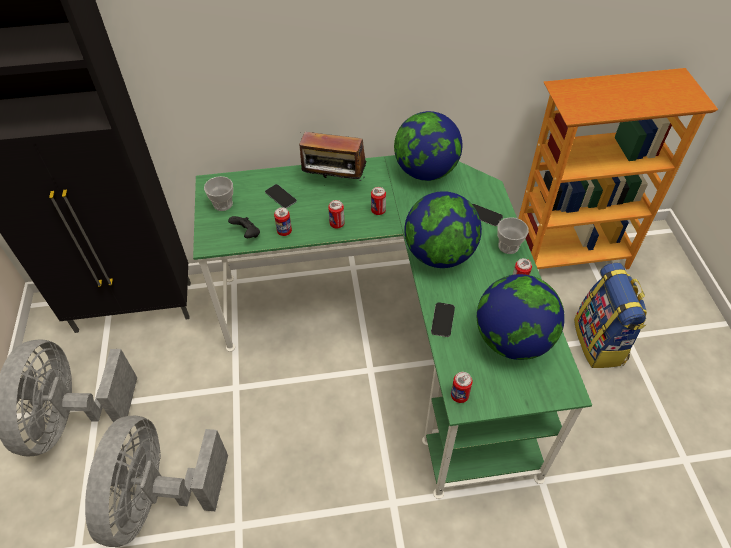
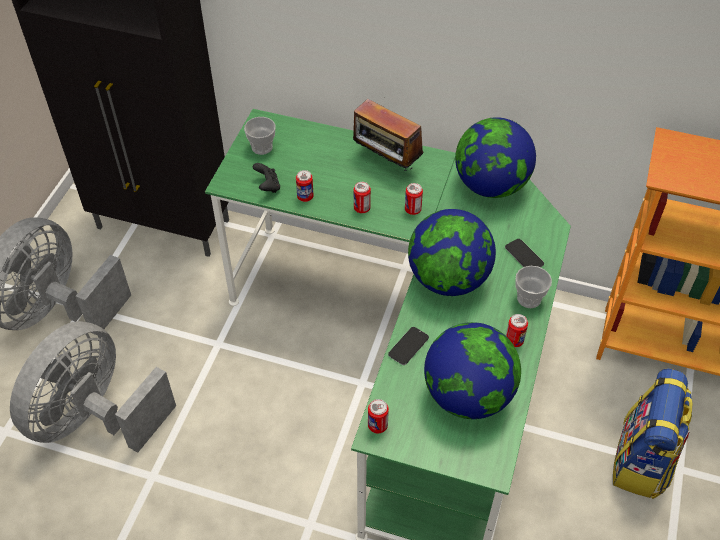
camera: 25 degrees right, 0 degrees up
(280, 196) = (322, 159): phone -> none

